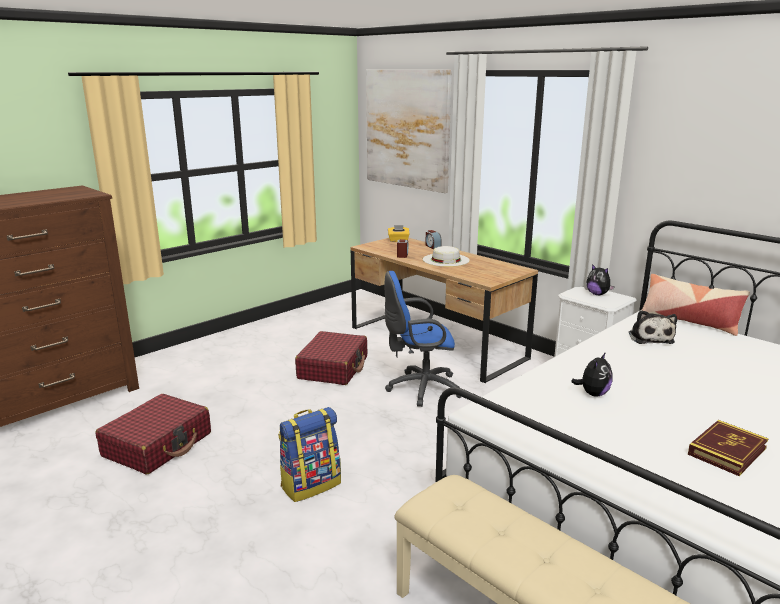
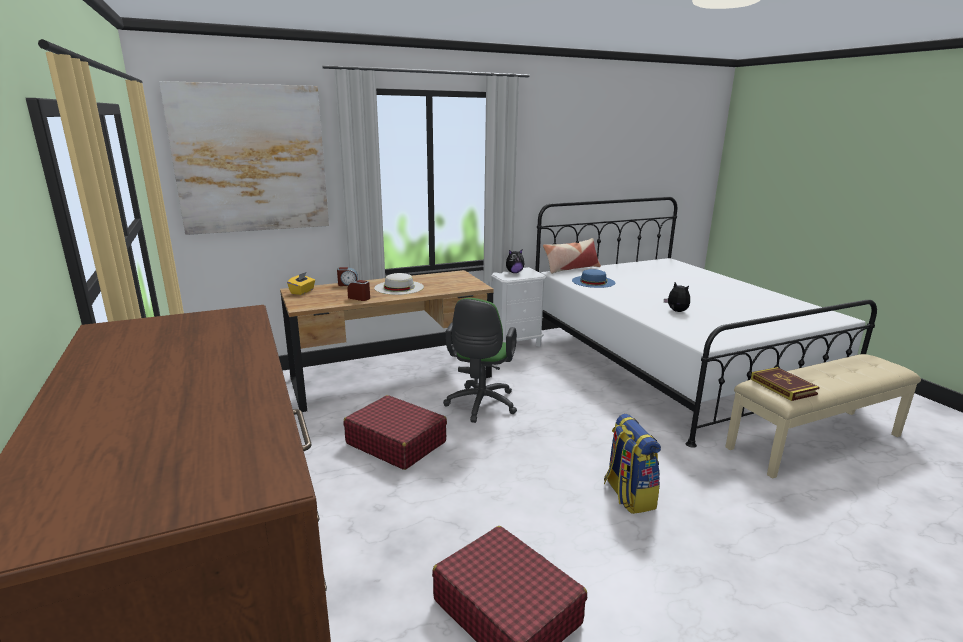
camera: 70 degrees left, 0 degrees up
(420, 388) = (480, 406): blue office chair -> green office chair
(650, 337) = (593, 281): plush toy -> blue hat
(727, 451) = (747, 303): book -> book (783, 387)

